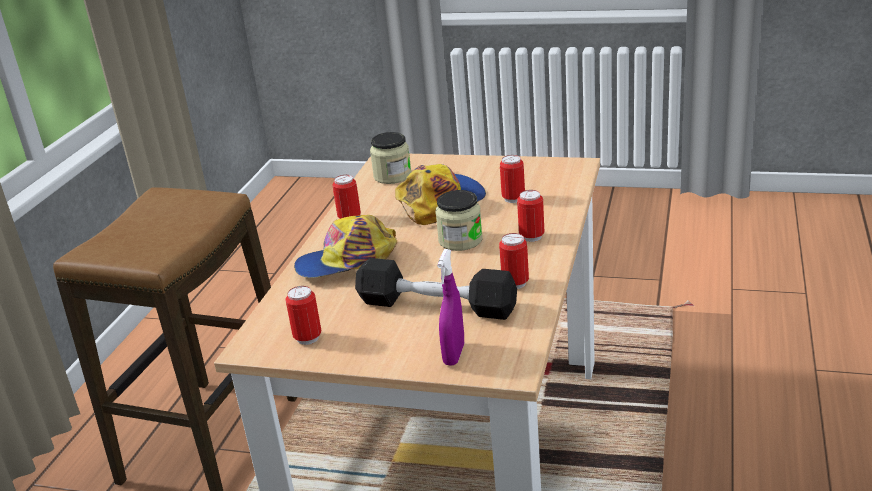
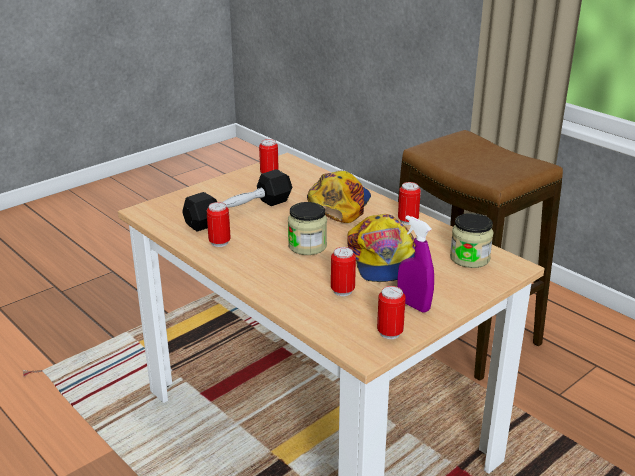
camera: 120 degrees right, 0 degrees up
(454, 354) = (184, 202): purple spray bottle -> purple spray bottle (413, 305)
(531, 237) = (268, 272): can -> can (390, 333)

